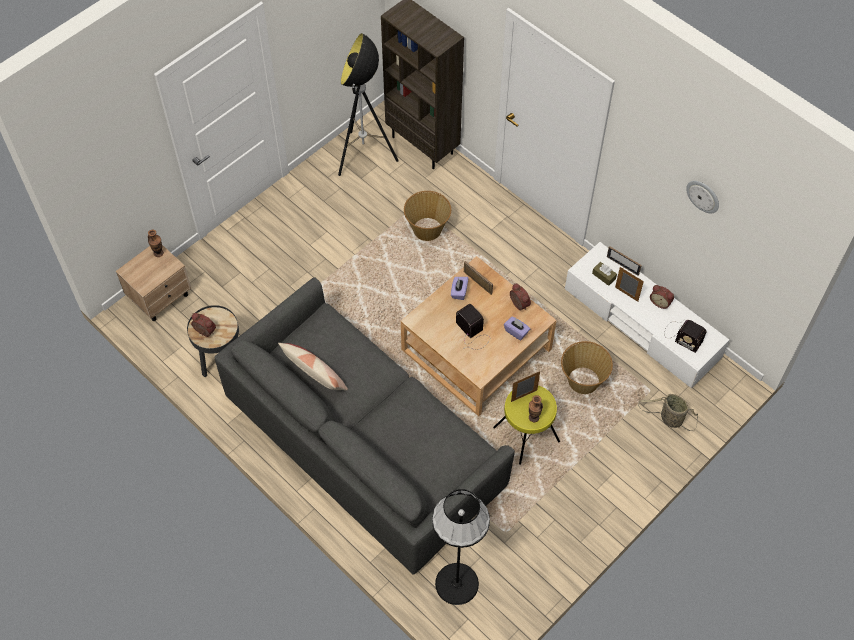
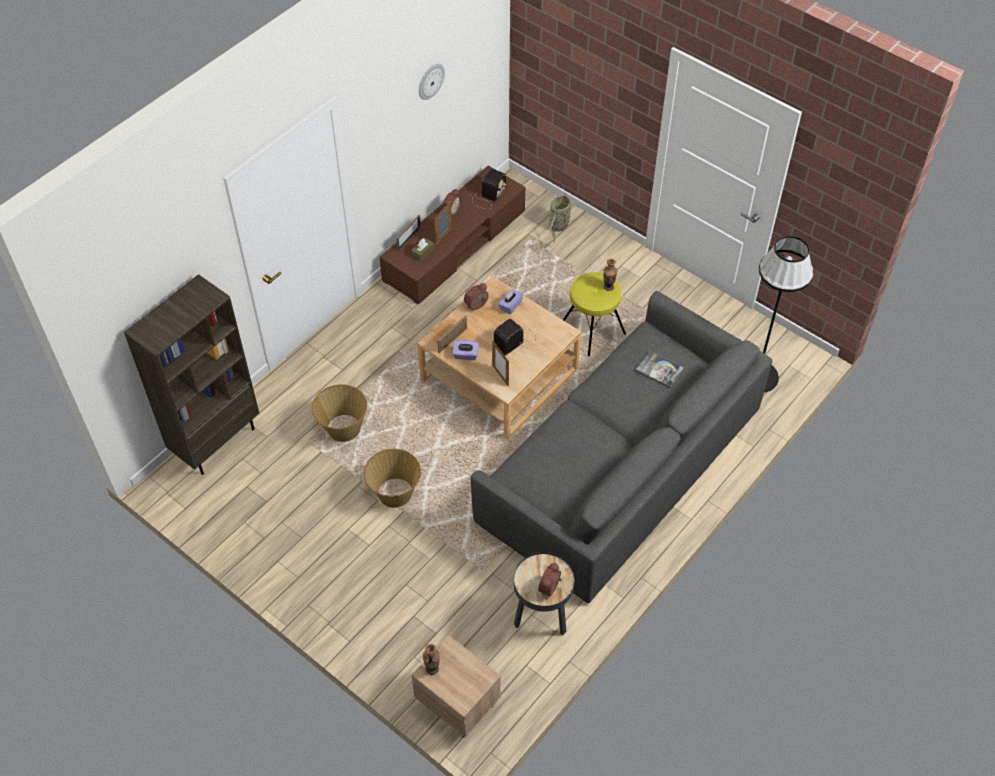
camera: 95 degrees left, 5 degrees down
(314, 375) = (586, 475): pillow -> none
(364, 156) = (232, 501): floor lamp -> none
(427, 451) = (659, 369): none -> book
(524, 396) = (586, 295): picture frame -> picture frame (500, 376)
(582, 380) = (525, 289): basket -> basket (394, 493)
(641, 323) = (455, 246): white tv stand -> brown tv stand

